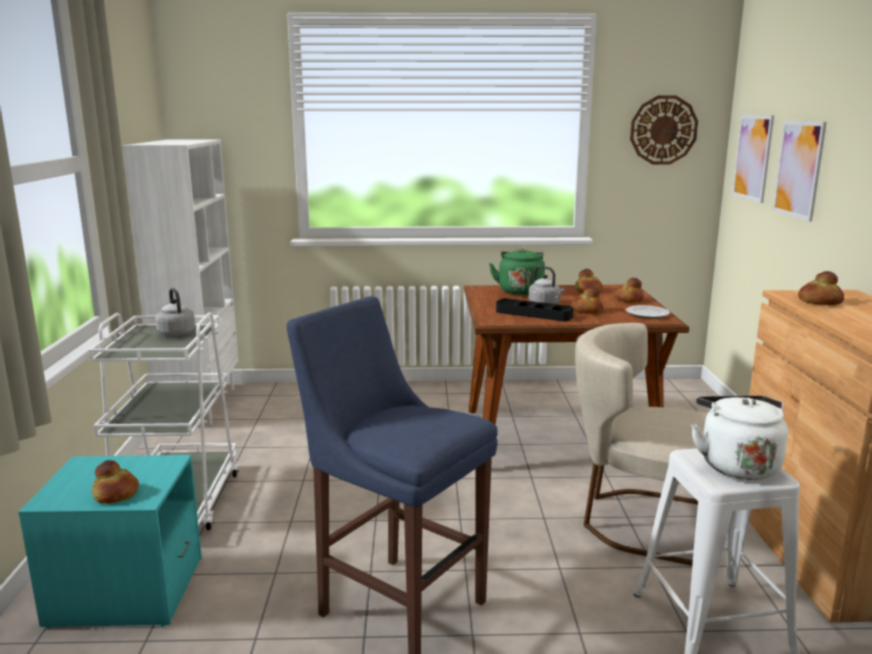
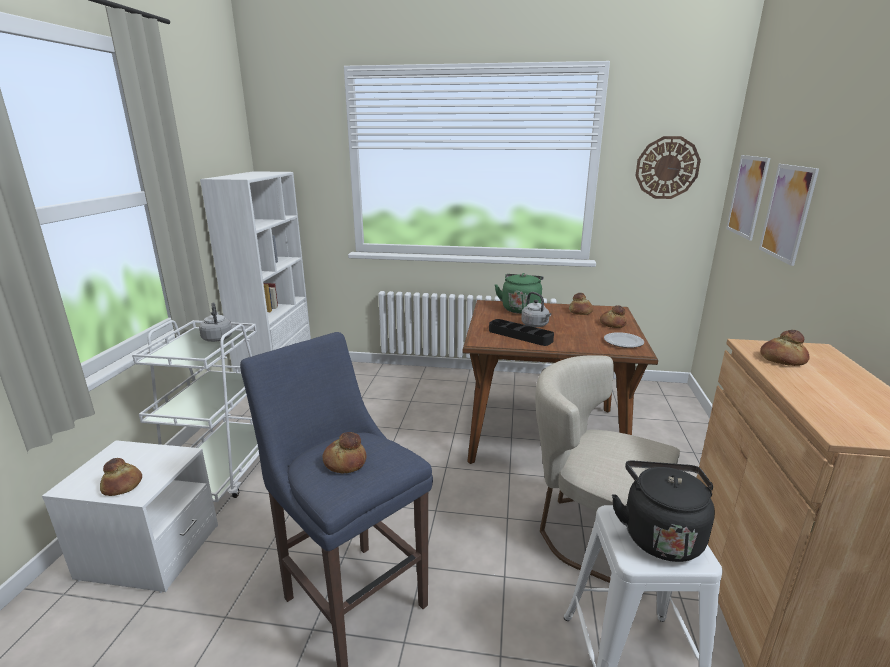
camera: 10 degrees right, 5 degrees up
(126, 592) = (150, 552): turquoise nightstand -> white nightstand
(586, 310) = (569, 334): bread -> bread (344, 462)
(736, 465) = (660, 534): white kettle -> black kettle

